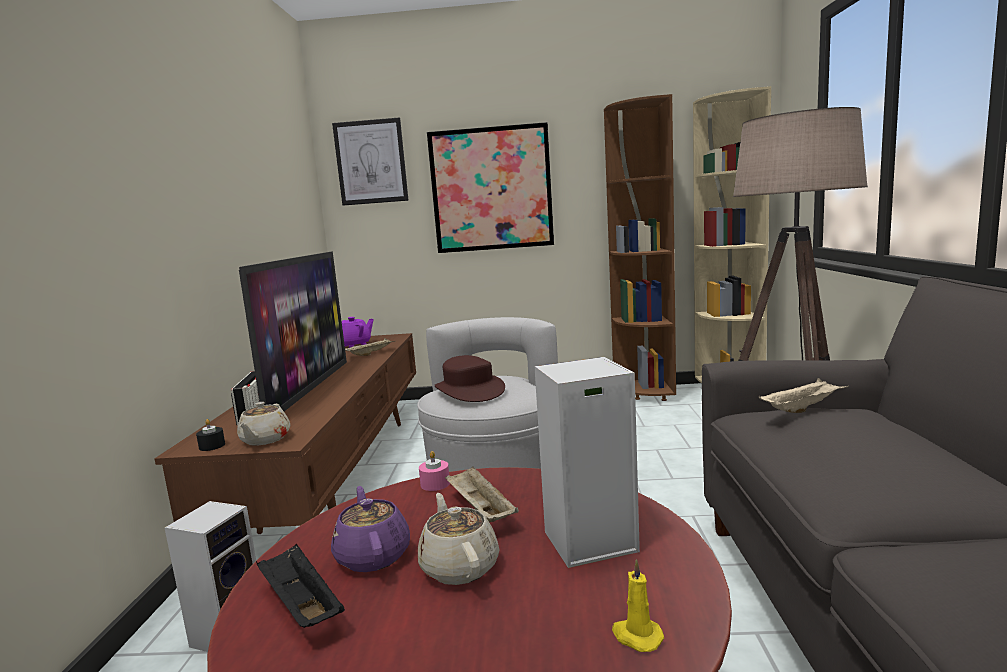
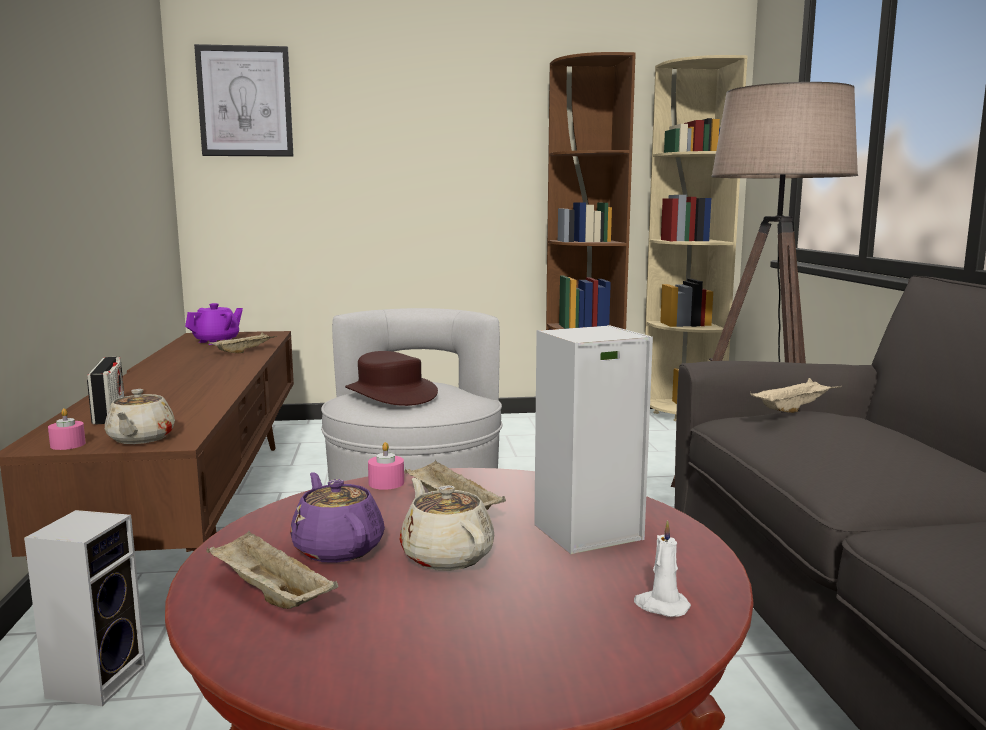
camera: 10 degrees left, 0 degrees up
(212, 446) = (68, 445): black candle -> pink candle
(300, 606) = (268, 594): black tray -> beige tray
(309, 389) = (175, 387): television -> none
(491, 189) = (404, 151): picture -> none
(636, 636) = (661, 606): yellow candle -> white candle

